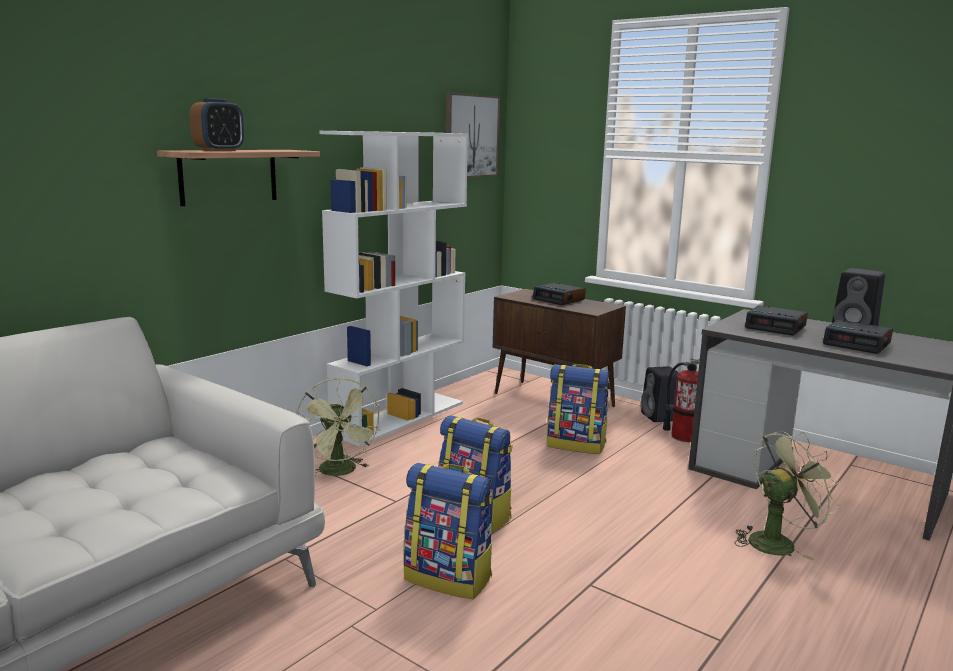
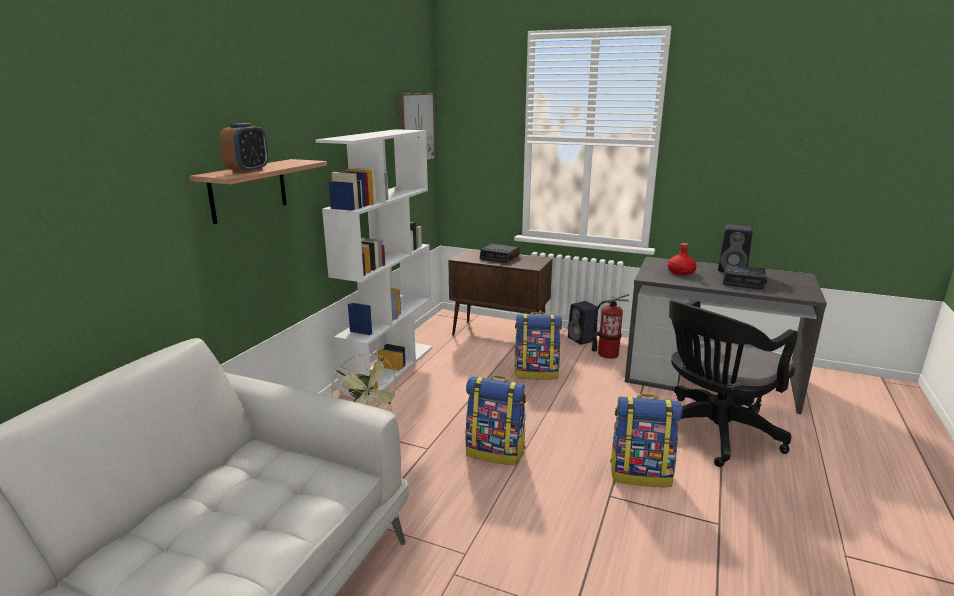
camera: 15 degrees left, 5 degrees up
(449, 578) = (506, 512): backpack -> backpack (641, 474)
(776, 327) = (681, 272): alarm clock -> red bottle
(777, 541) = (712, 433): green fan -> black office chair

